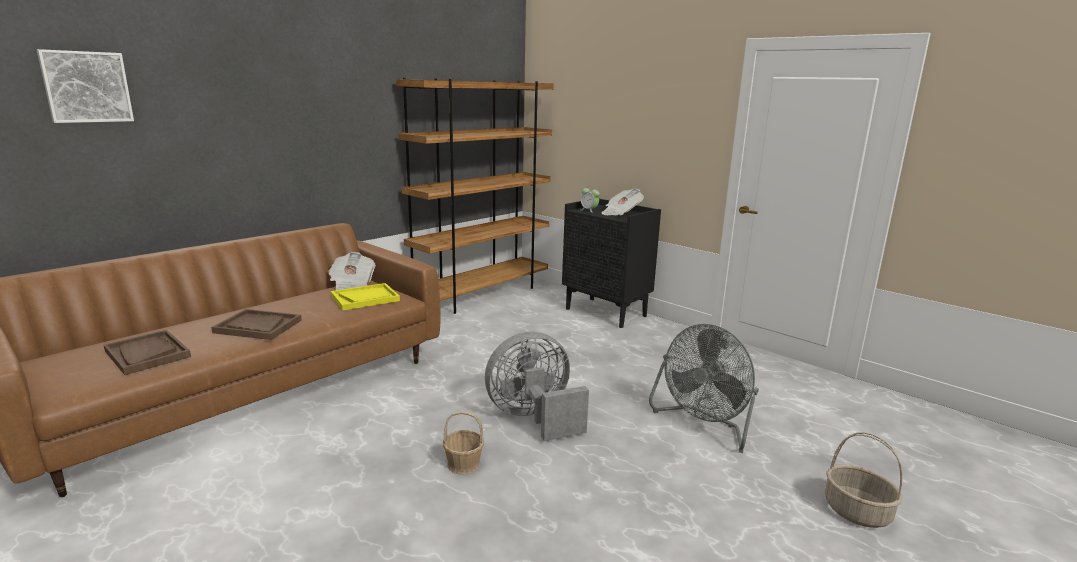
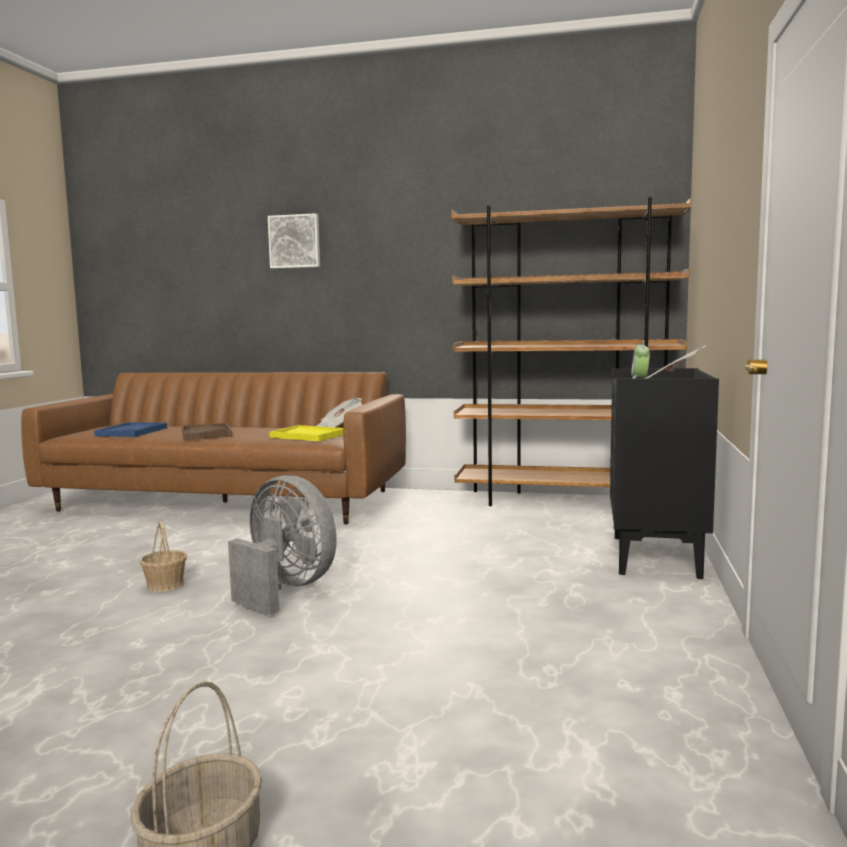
camera: 60 degrees right, 10 degrees down
(86, 87) = (197, 242): picture -> picture (295, 241)
(147, 354) = (131, 432): brown tray -> blue tray
(702, 422) = (385, 677): grey fan -> none

